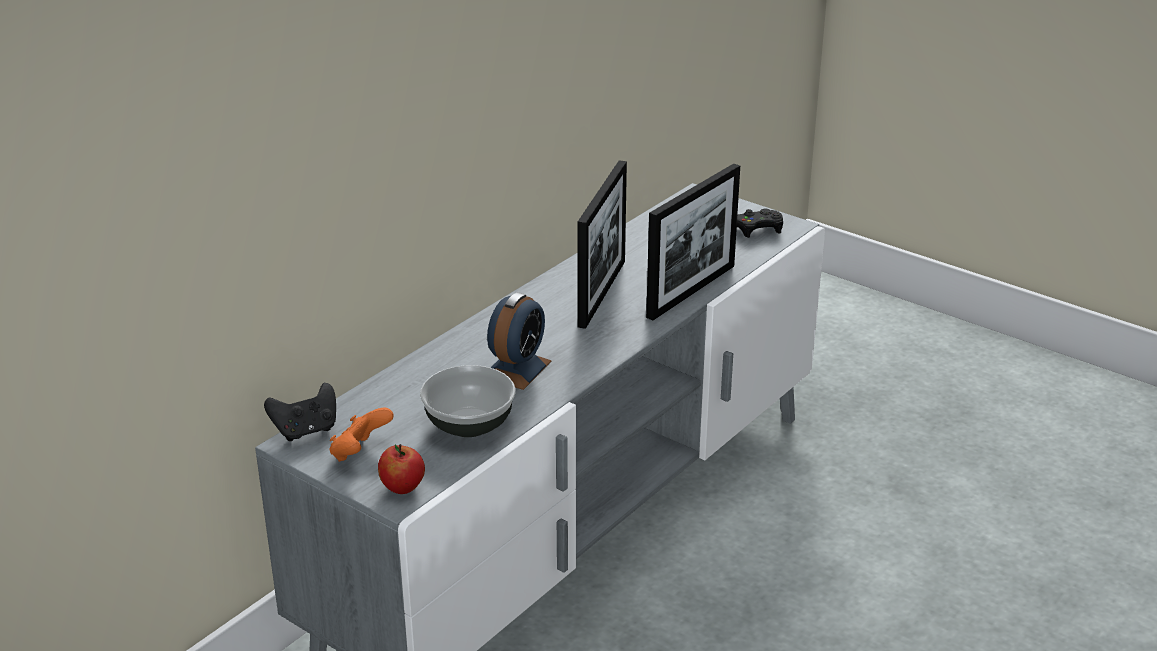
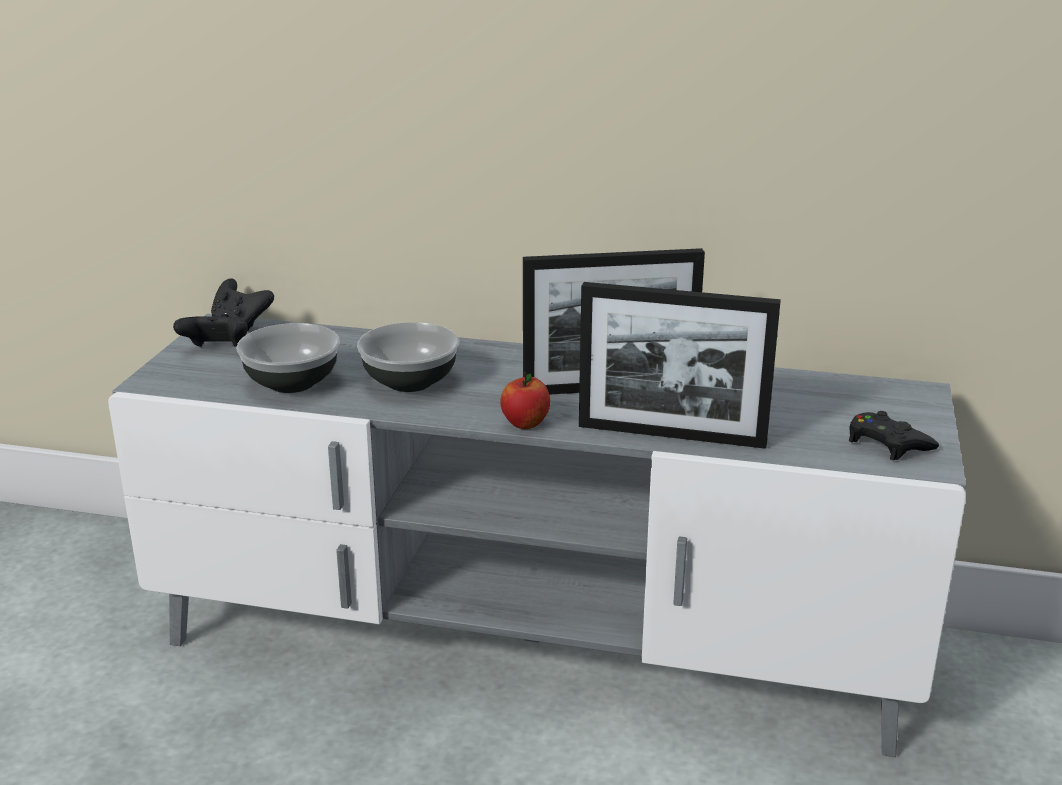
camera: 65 degrees right, 5 degrees down
(360, 453) = (216, 351): orange game controller -> black game controller
(403, 488) = (168, 379): apple -> apple (525, 424)
(517, 369) = (411, 381): alarm clock -> bowl

